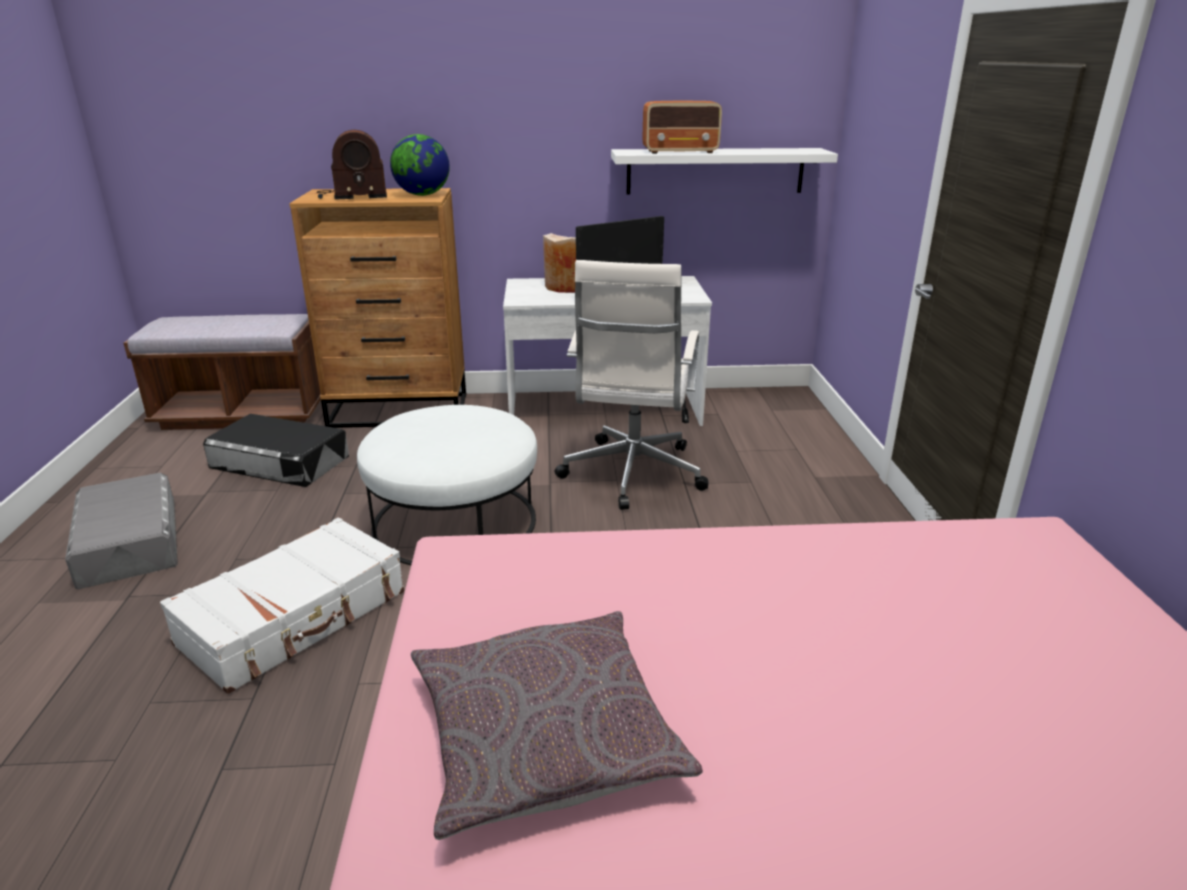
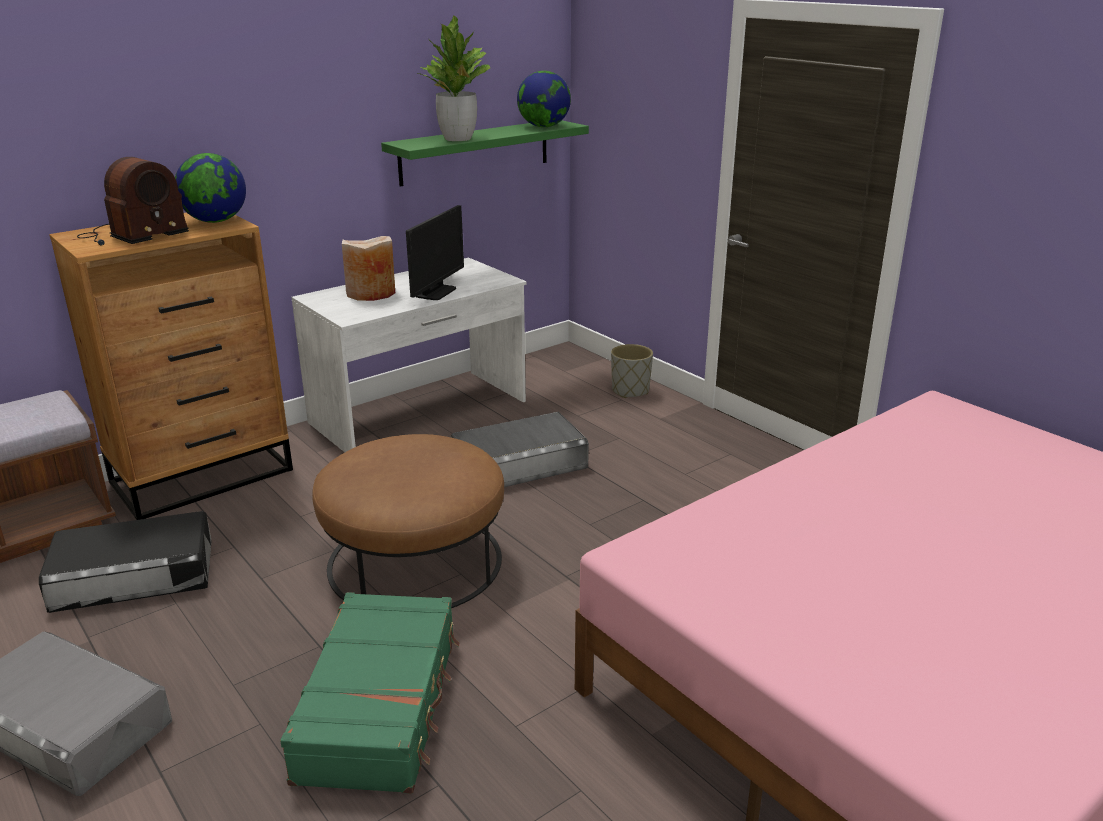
camera: 35 degrees left, 0 degrees up
(295, 618) = (381, 705): white suitcase -> green suitcase
(455, 521) = (415, 561): white ottoman -> brown ottoman
(544, 735) = (871, 636): grey pillow -> none
(632, 475) = (519, 464): white office chair -> grey storage box
(681, 152) = (458, 139): radio -> potted plant
(715, 171) = (475, 152): white shelf -> green shelf
(788, 151) = (544, 127): none -> globe
(815, 444) = (630, 391): none -> grey planter

